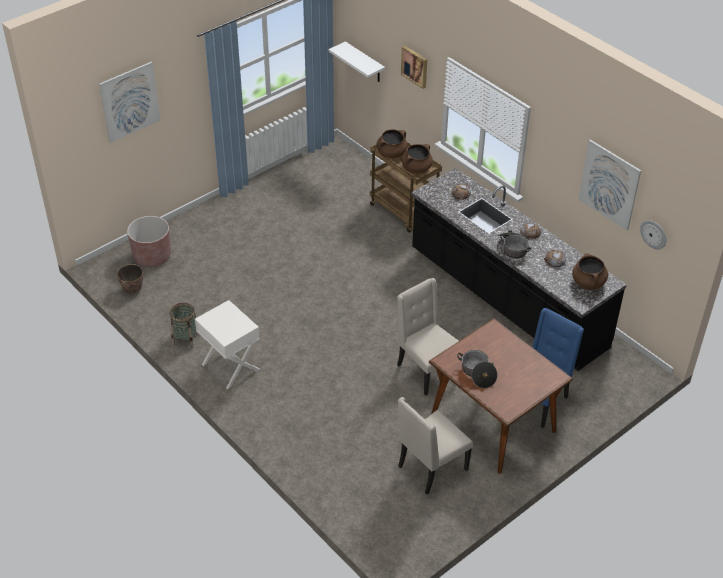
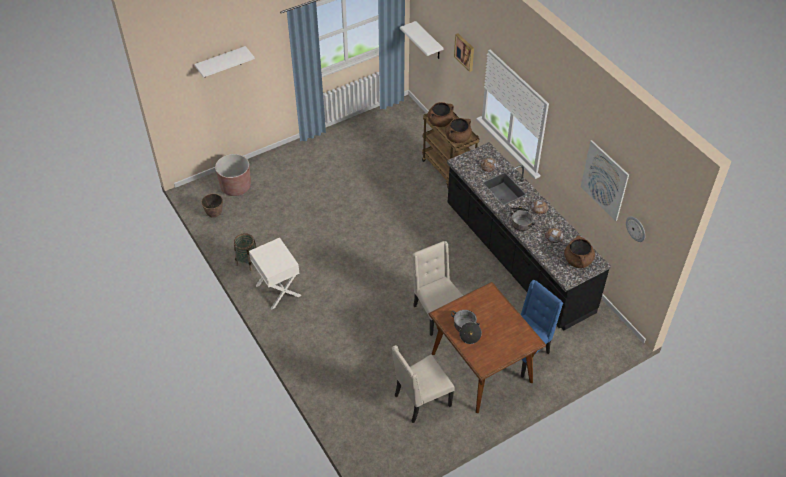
camera: 10 degrees right, 5 degrees up
(130, 102) = (221, 62): picture -> white shelf

